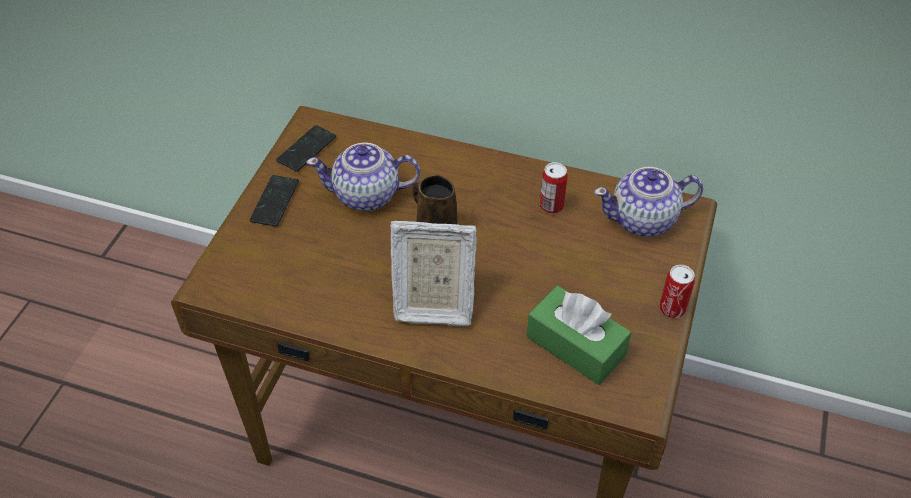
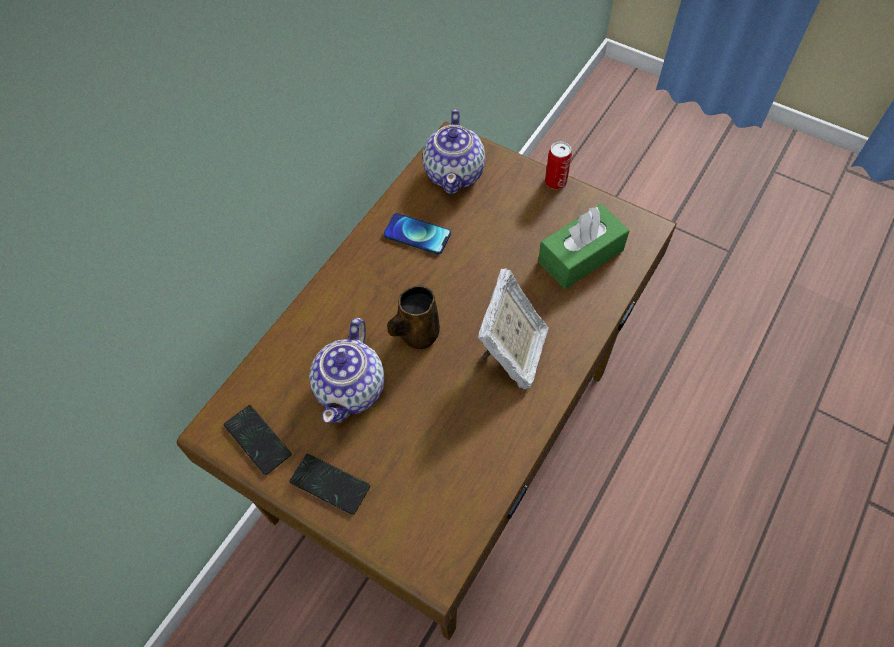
camera: 75 degrees left, 10 degrees up
(551, 206) = (417, 234): can -> phone

